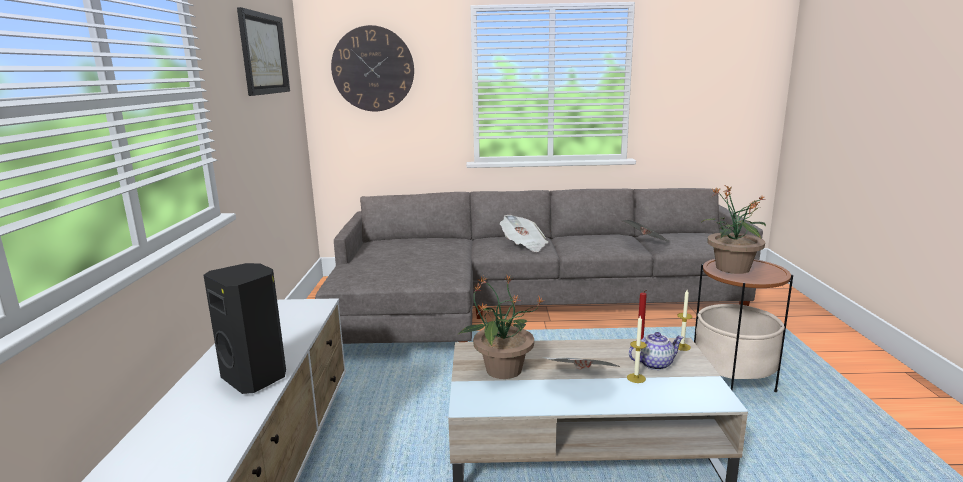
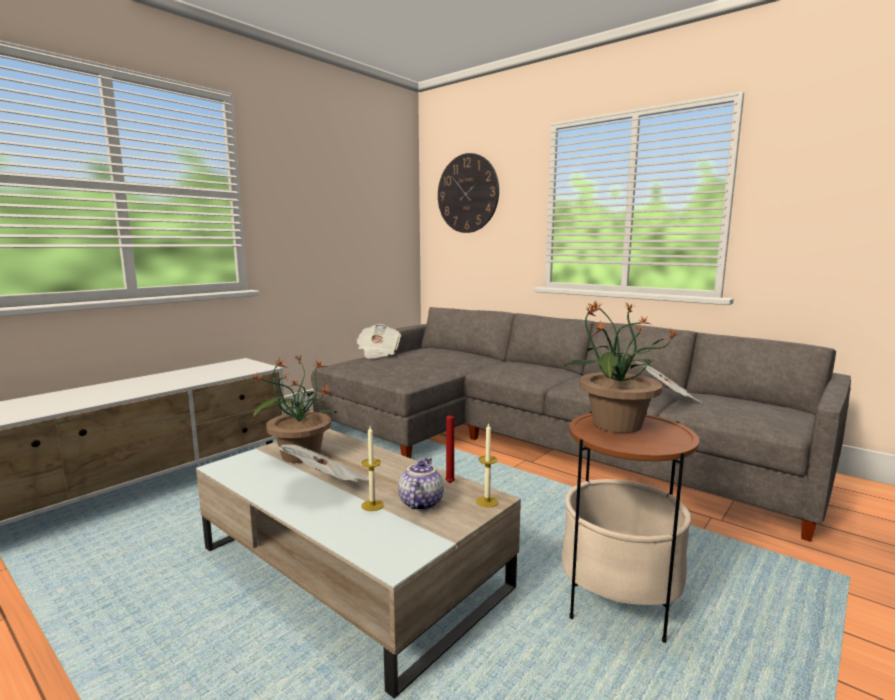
camera: 40 degrees right, 5 degrees down
(256, 377) = (126, 392): black speaker -> none
(264, 54) = (352, 177): picture -> none
(524, 245) = (528, 373): newspaper -> newspaper (378, 354)
(654, 364) = (420, 503): teapot -> teapot turned 105 degrees counterclockwise

